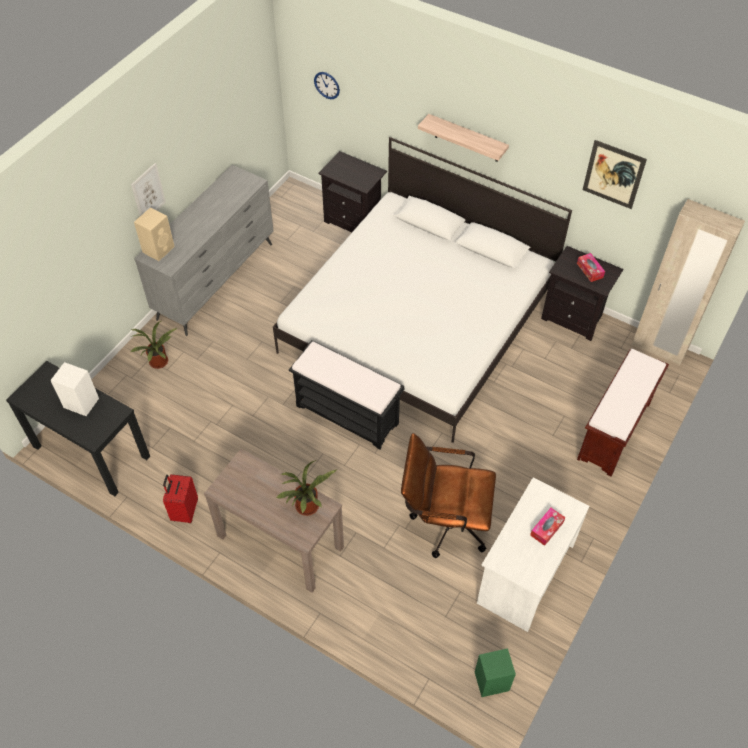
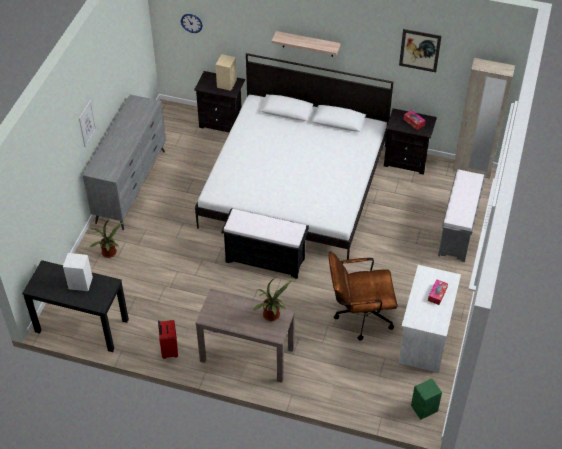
camera: 15 degrees left, 5 degrees down
(159, 249) = (98, 164): beige speaker -> beige speaker (227, 83)
(614, 432) = (458, 232): brown bench -> grey bench

